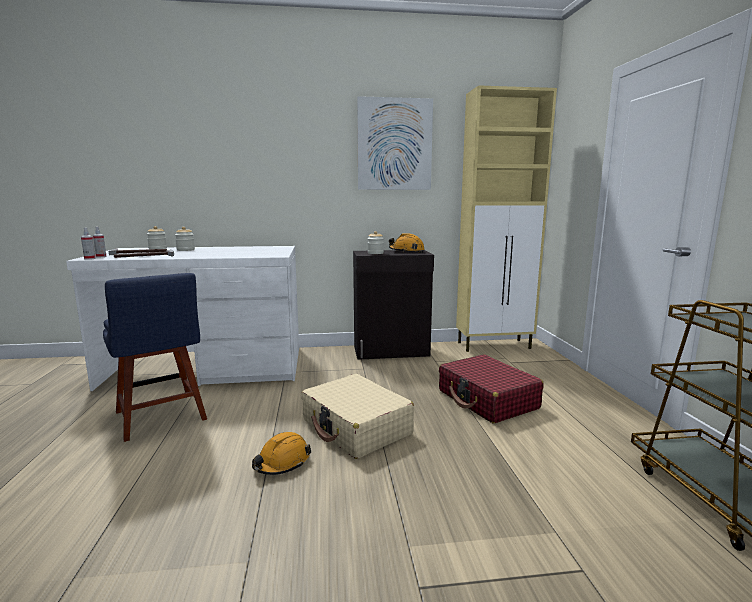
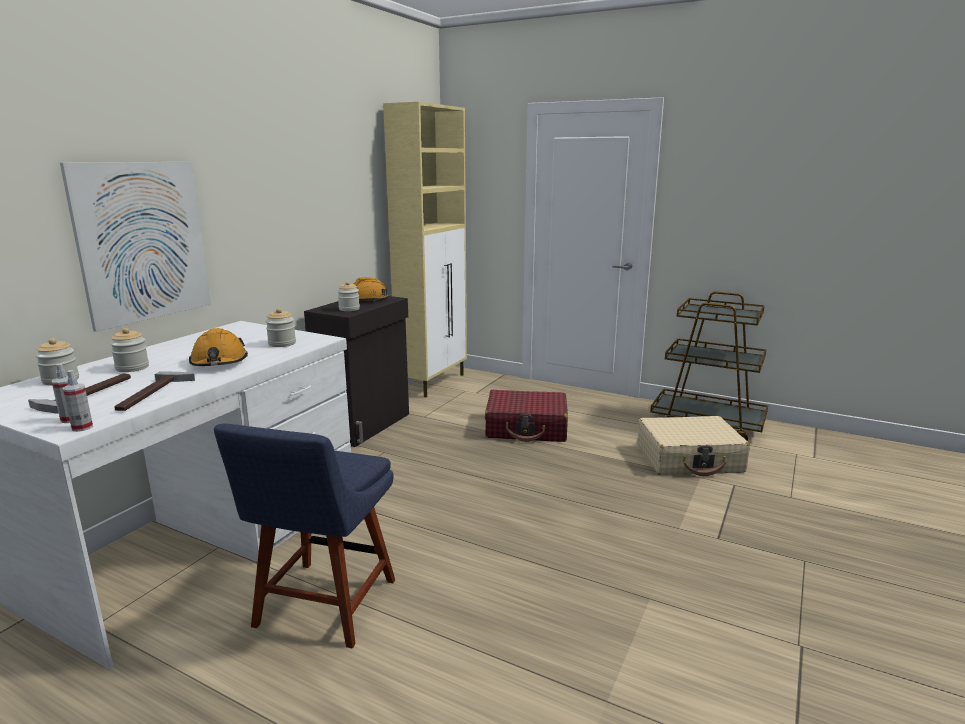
camera: 55 degrees left, 5 degrees up
(161, 417) = (322, 607): blue chair -> blue chair turned 105 degrees clockwise
(257, 253) = (282, 343): none -> jar
(282, 463) = (524, 549): orange hard hat -> orange hard hat (219, 362)
(356, 427) = (503, 495): beige suitcase -> beige suitcase (689, 459)
(394, 144) = (328, 164): picture -> picture (143, 242)

